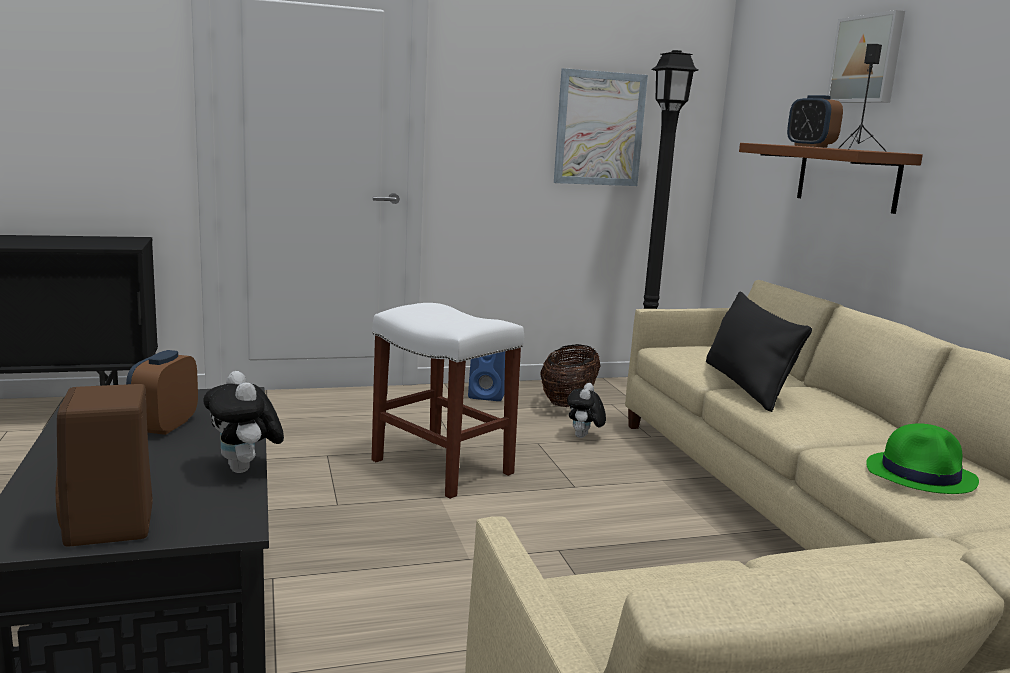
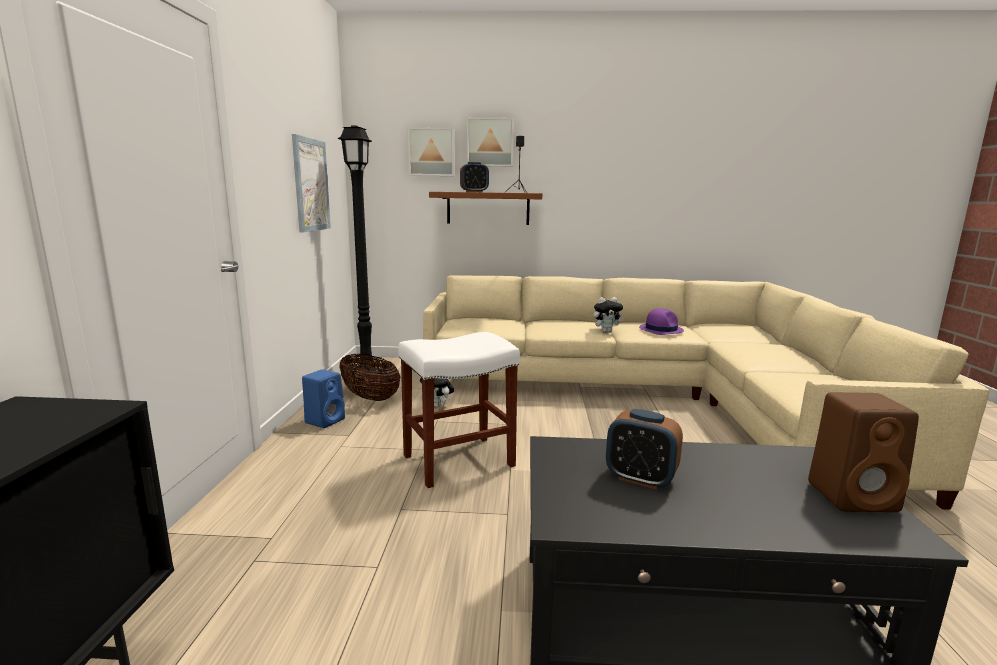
camera: 70 degrees left, 0 degrees up
(245, 469) = (727, 449): plush toy -> plush toy (606, 331)
(745, 385) = (533, 329): black pillow -> none
(799, 81) = (432, 152): none -> picture
(921, 474) = (661, 329): green hat -> purple hat

